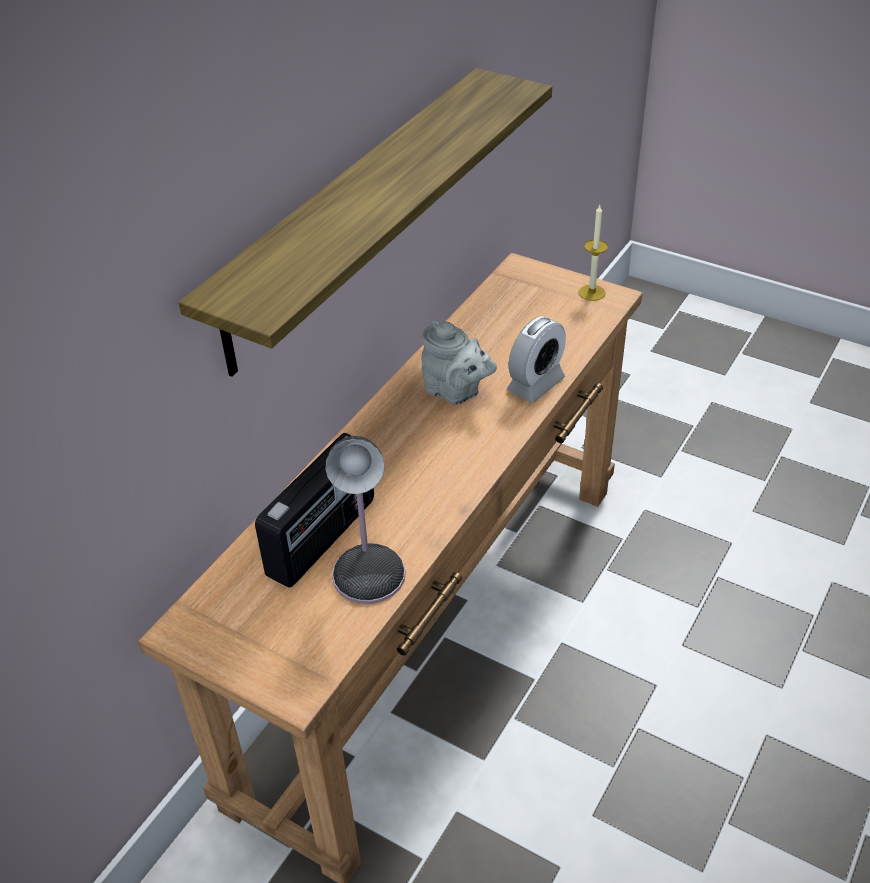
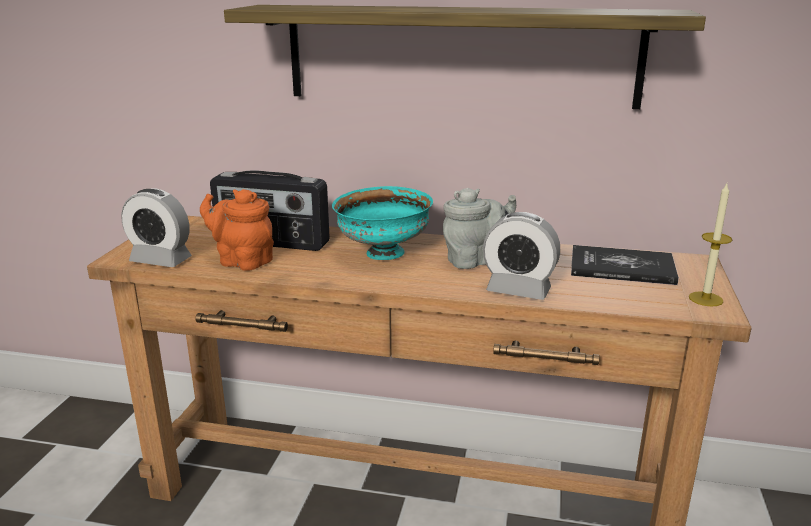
camera: 70 degrees right, 20 degrees down
(327, 649) = (160, 260): none -> alarm clock
(369, 570) = (242, 261): table lamp -> orange teapot
(407, 452) = (383, 254): none -> turquoise bowl
(456, 392) = (475, 260): grey teapot -> grey teapot turned 135 degrees counterclockwise
(514, 311) = (622, 267): none -> book

